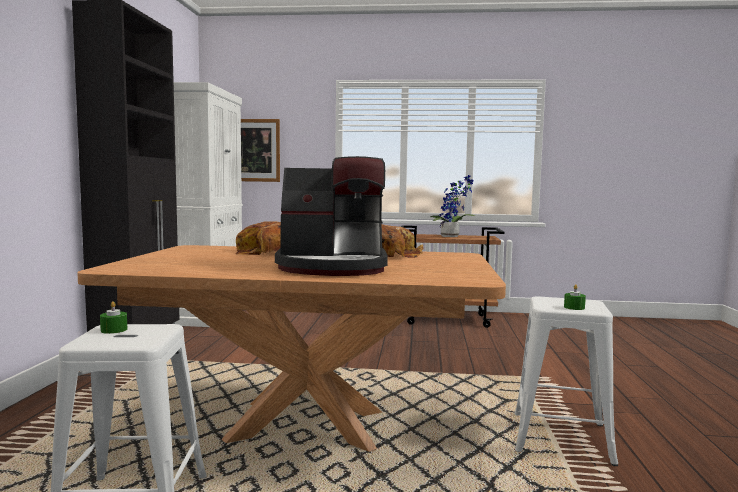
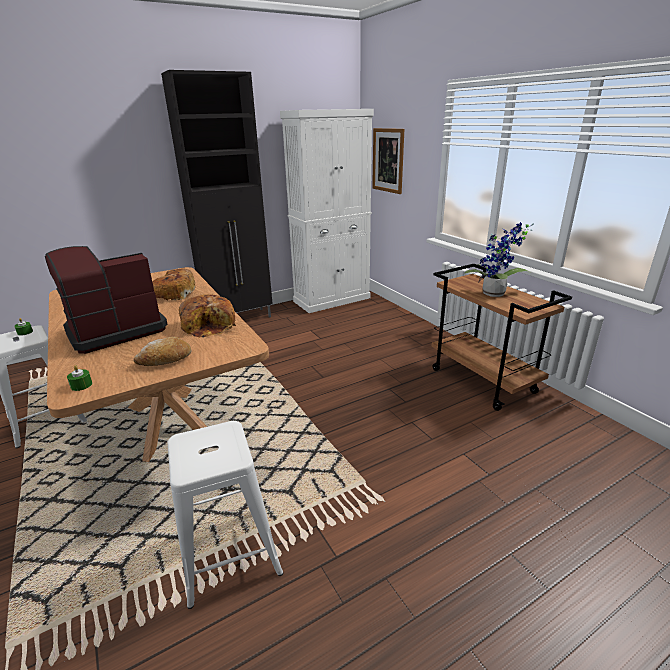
camera: 55 degrees right, 20 degrees up
(333, 267) = (114, 330): coffee machine -> coffee machine turned 90 degrees clockwise
(448, 264) = (165, 360): none -> bread
(574, 307) = (190, 455): green candle -> green candle (81, 385)

